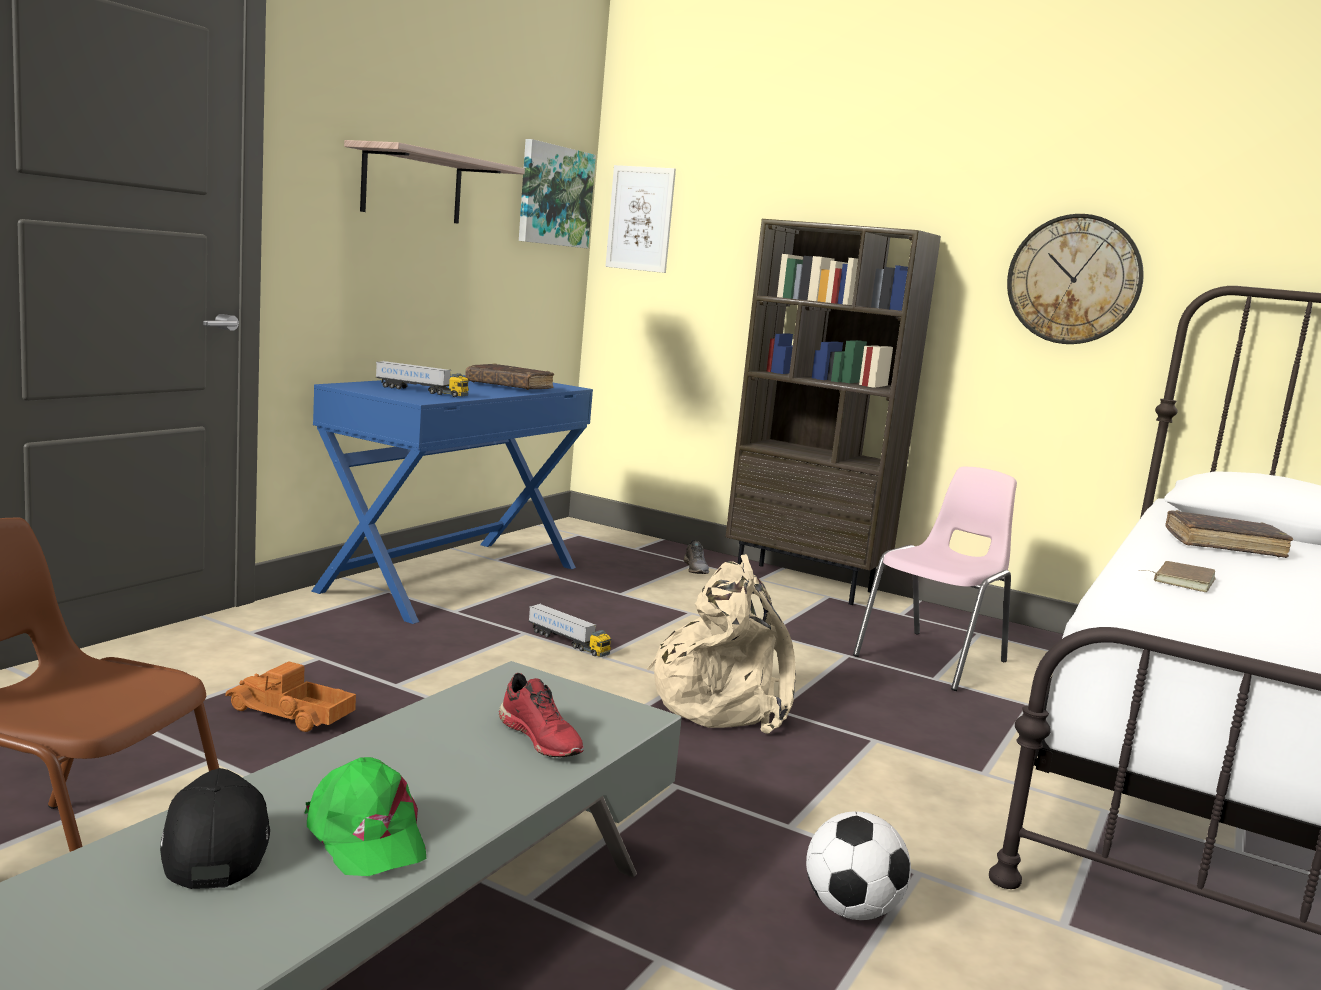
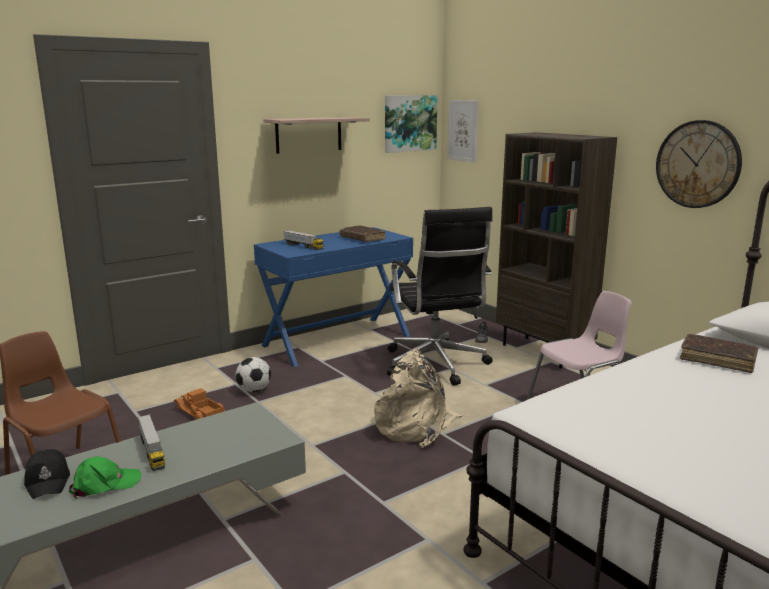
camera: 25 degrees right, 5 degrees up
(214, 846) = (48, 481): black cap -> black cap turned 150 degrees clockwise
(365, 836) = (104, 484): green cap -> green cap turned 105 degrees counterclockwise
(542, 738) = (224, 446): red shoe -> none
(568, 642) = (364, 383): toy truck -> toy truck (152, 451)
(661, 609) = (435, 365): none -> black office chair
(851, 910) = (370, 552): football -> football (254, 390)
(1181, 580) = (623, 388): brown book -> none

